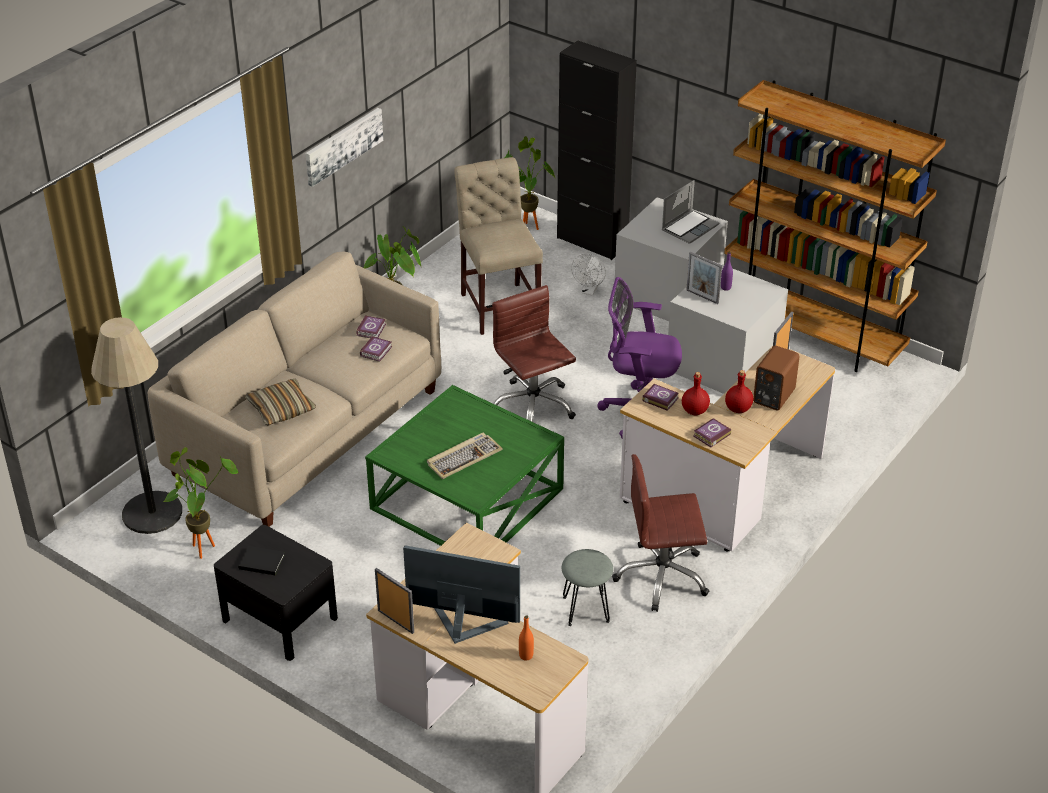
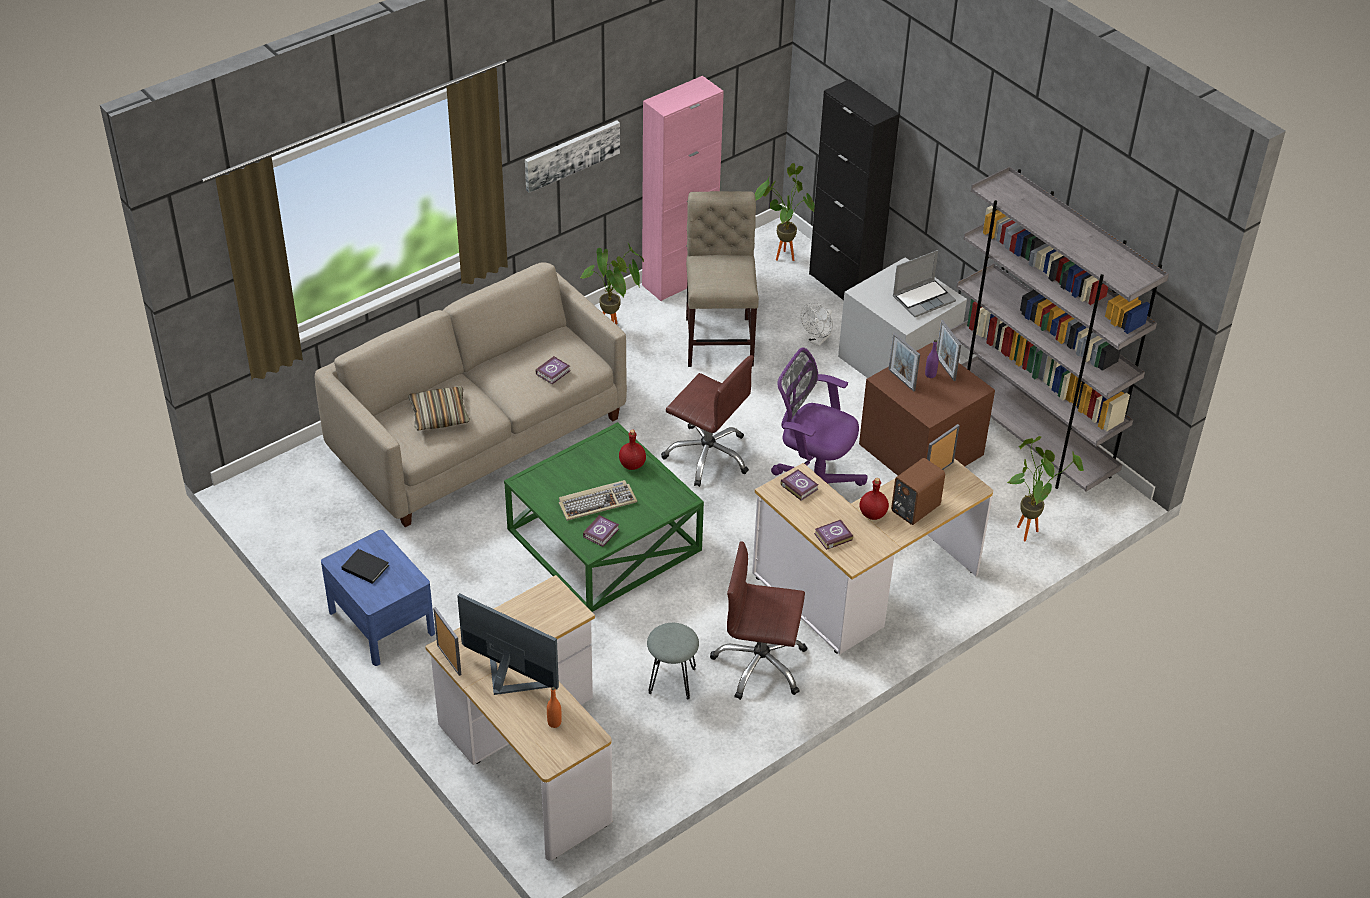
camera: 15 degrees right, 5 degrees up
(152, 513) = (305, 488): floor lamp -> none
(205, 545) = (341, 532): potted plant -> potted plant (1029, 529)
(280, 619) = (381, 622): black nightstand -> blue nightstand
(372, 329) = (558, 348): book -> book (602, 533)
(440, 264) = (679, 280): none -> pink cabinet
(532, 406) = (708, 455): brown office chair -> brown office chair turned 135 degrees clockwise
(694, 410) = (828, 506): red bottle -> red bottle (632, 464)
(725, 363) = (923, 449): grey storage box -> brown storage box
(736, 280) = (945, 368): none -> picture frame
(811, 336) = (1027, 438): brown bookcase -> grey bookcase

